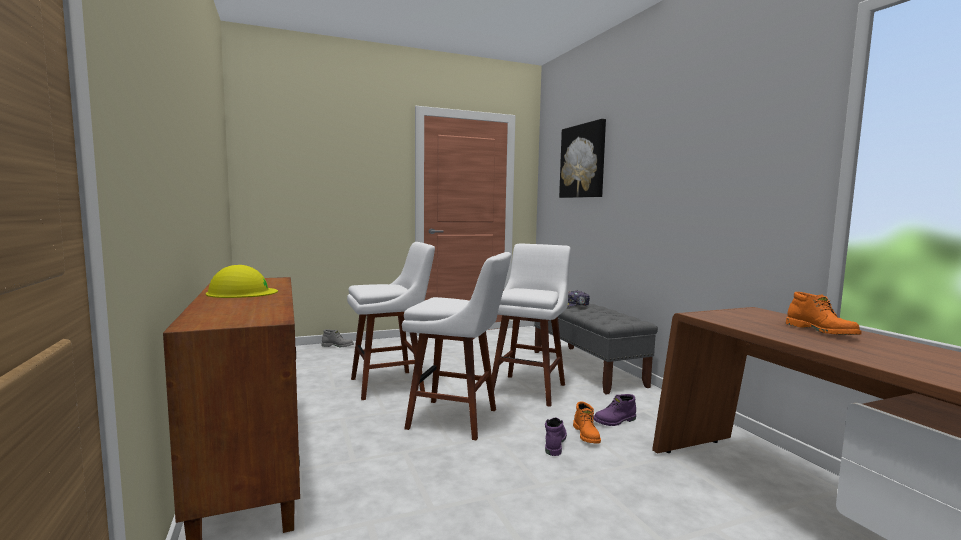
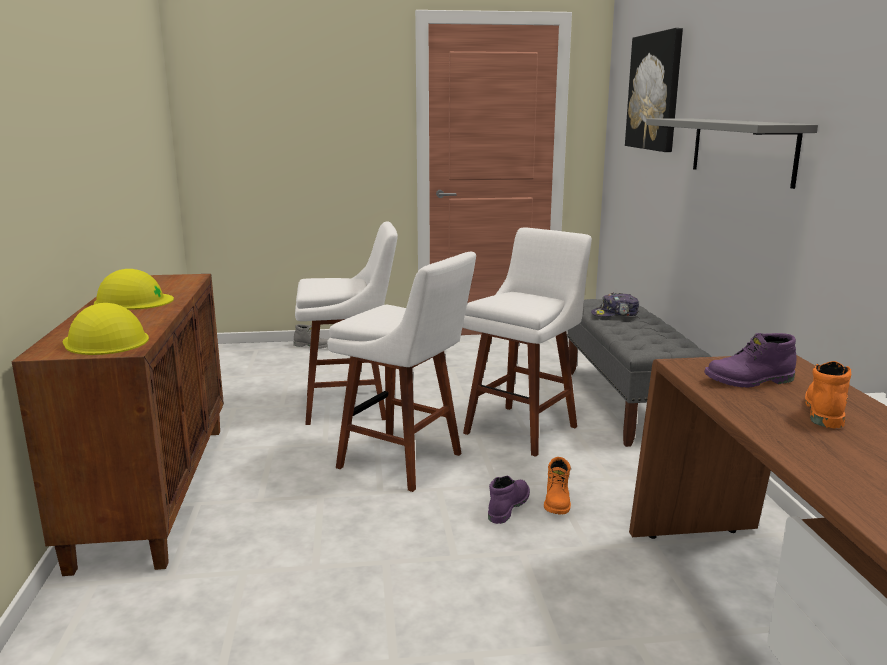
camera: 15 degrees right, 10 degrees up
(245, 316) = (105, 341): none -> yellow hard hat
(615, 421) = (610, 486): purple boot -> purple boot (749, 381)
(667, 187) = (741, 149): none -> grey shelf
(822, 331) = (824, 409): orange boot -> orange boot turned 150 degrees counterclockwise

